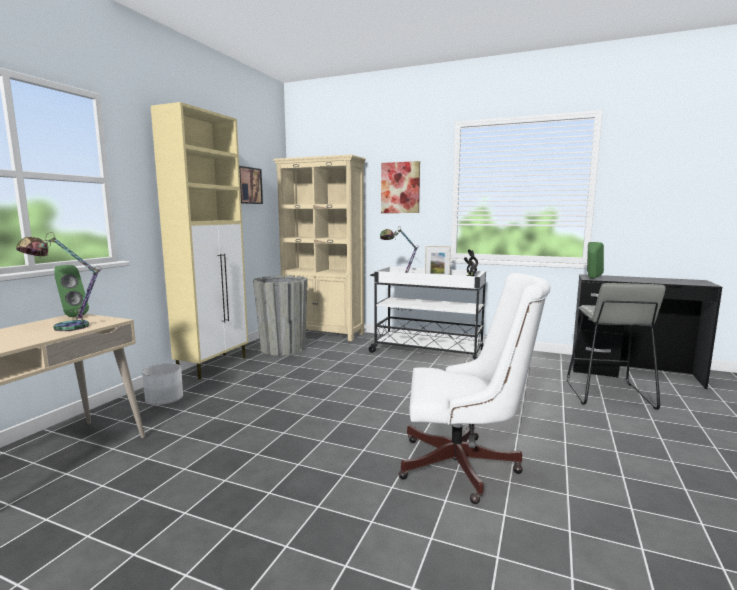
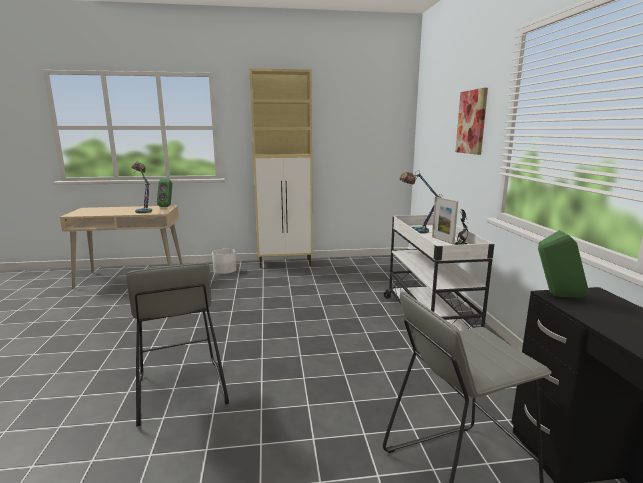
camera: 60 degrees right, 5 degrees up
(248, 185) = (353, 123): picture -> none
(283, 348) = (345, 269): grey planter -> none
(323, 333) = (404, 269): beige bookcase -> none
(465, 467) = (180, 391): white office chair -> grey stool

